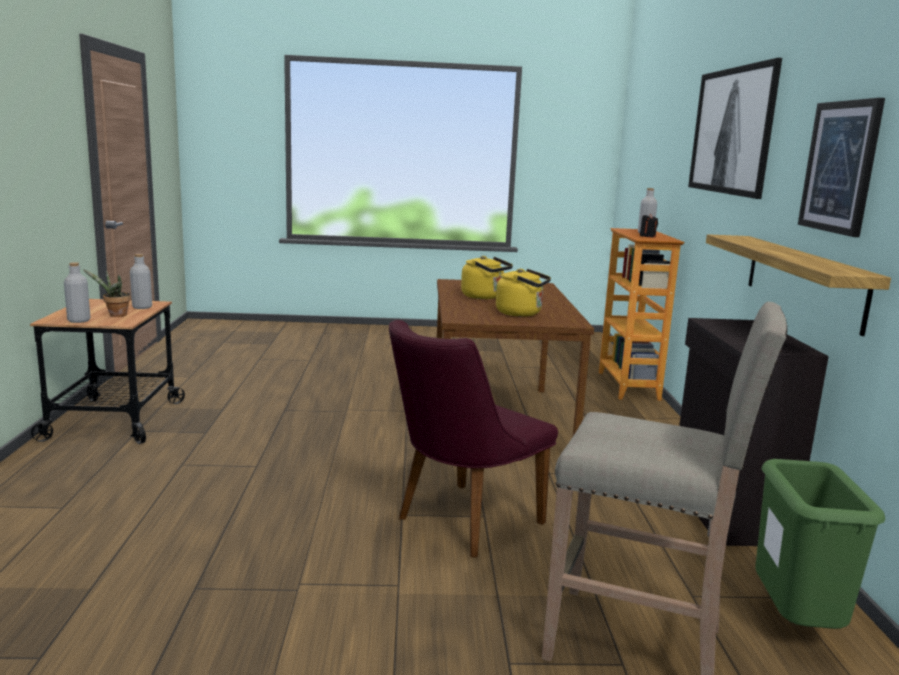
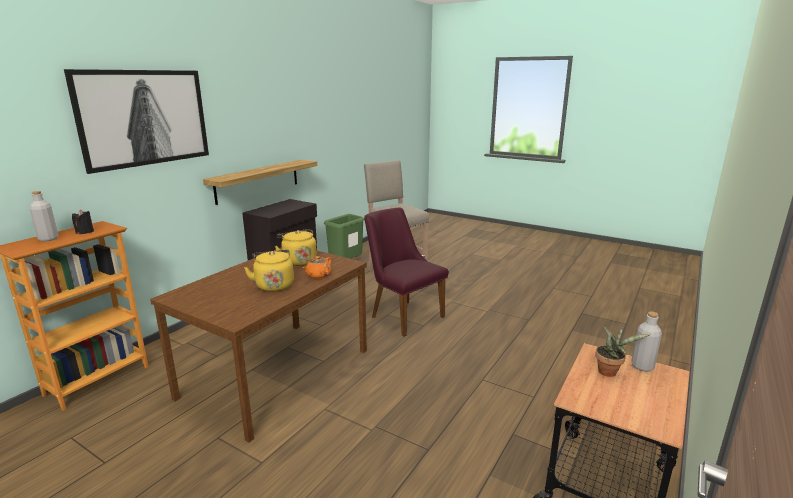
camera: 145 degrees left, 5 degrees up
(142, 307) = (587, 389): grey bottle -> none
(459, 523) = (402, 314): purple chair -> purple chair turned 120 degrees counterclockwise
(464, 306) = (318, 275): none -> orange teapot
(840, 167) = (264, 126): picture -> none

